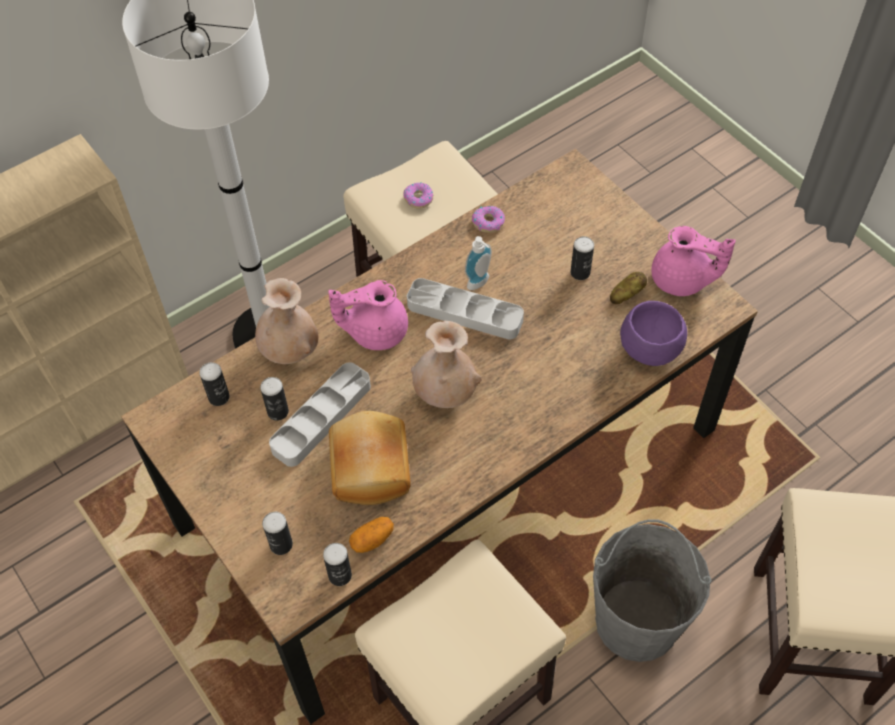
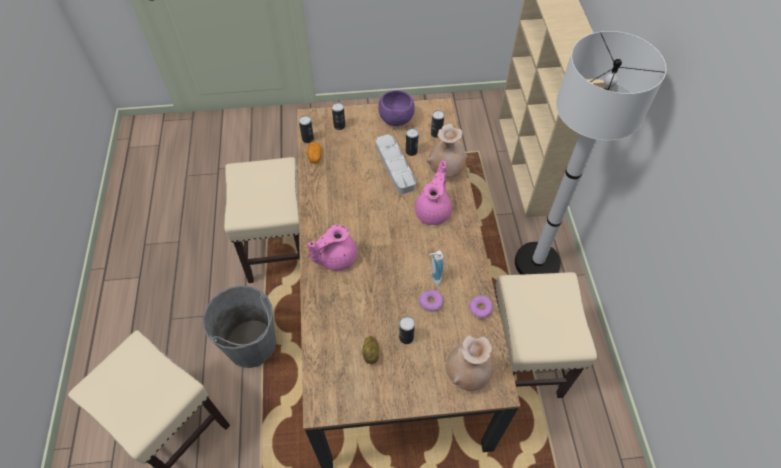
camera: 120 degrees right, 0 degrees up
(368, 468) = (352, 171): bread -> none
(418, 198) = (545, 309): donut -> donut (430, 302)
(445, 393) = (370, 222): beige vase -> beige vase (467, 374)
(464, 313) = (417, 258): grey tray -> none
(650, 350) = (323, 340): purple bowl -> purple bowl (396, 120)
(681, 280) = (359, 395): pink teapot -> pink teapot (335, 258)

